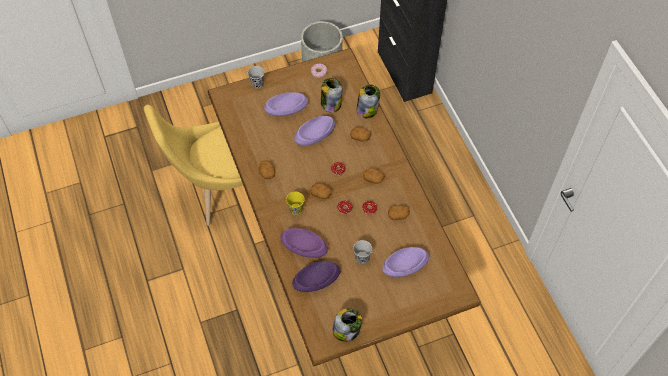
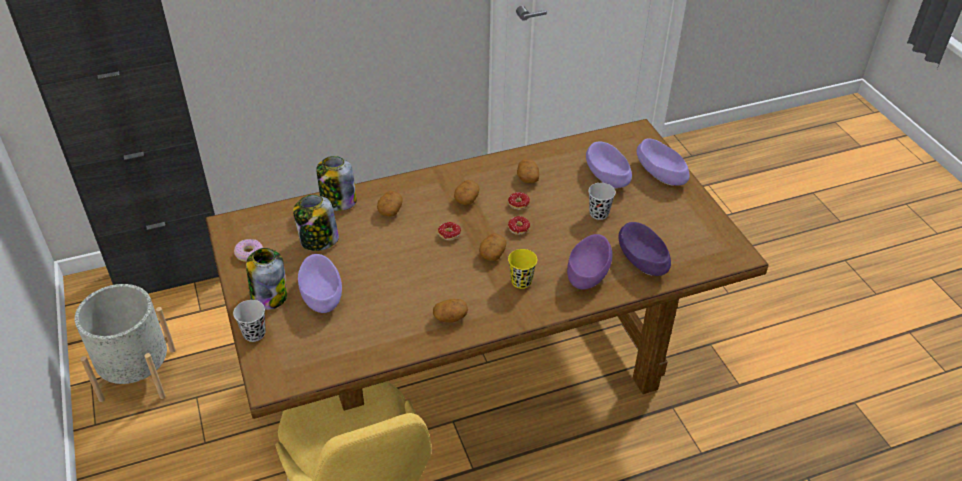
camera: 90 degrees left, 15 degrees down
(315, 135) = (380, 259): purple bowl -> purple bowl (660, 173)
(346, 330) = (712, 230): jar -> jar (269, 296)

